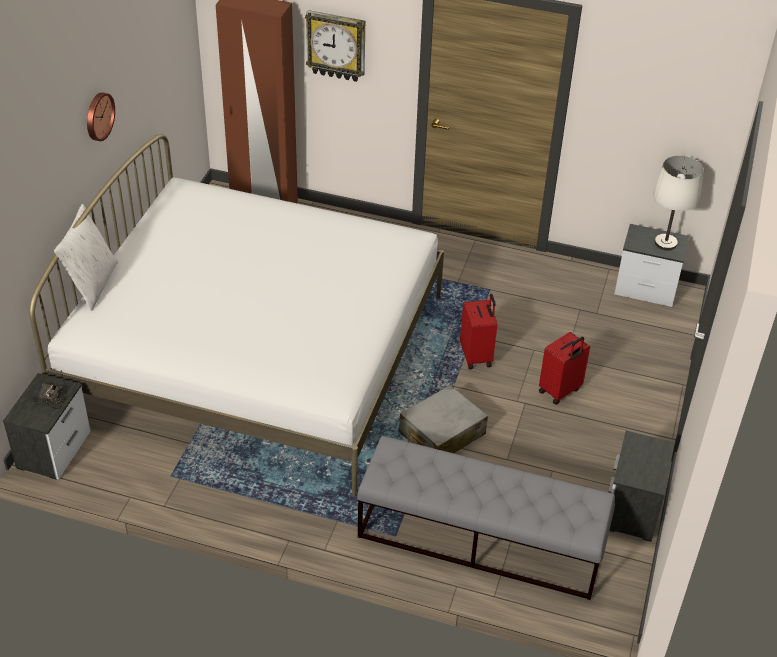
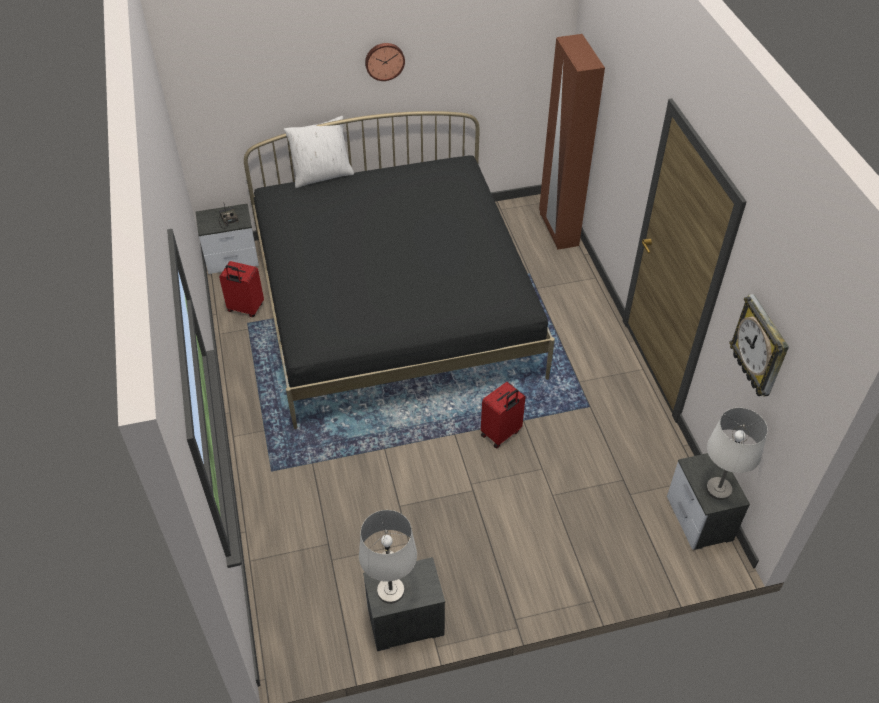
camera: 60 degrees right, 5 degrees up
(256, 354) = (394, 306): white bed -> black bed
(336, 45) = (620, 126): wall clock -> wall clock (760, 348)
(441, 434) = (395, 451): grey suitcase -> none
(480, 539) = (301, 525): grey bench -> none
(560, 391) = (507, 509): red suitcase -> red suitcase (245, 309)
(643, 471) = (390, 590): none -> white table lamp

